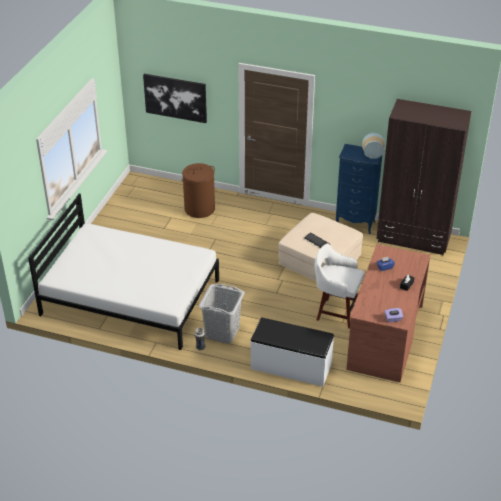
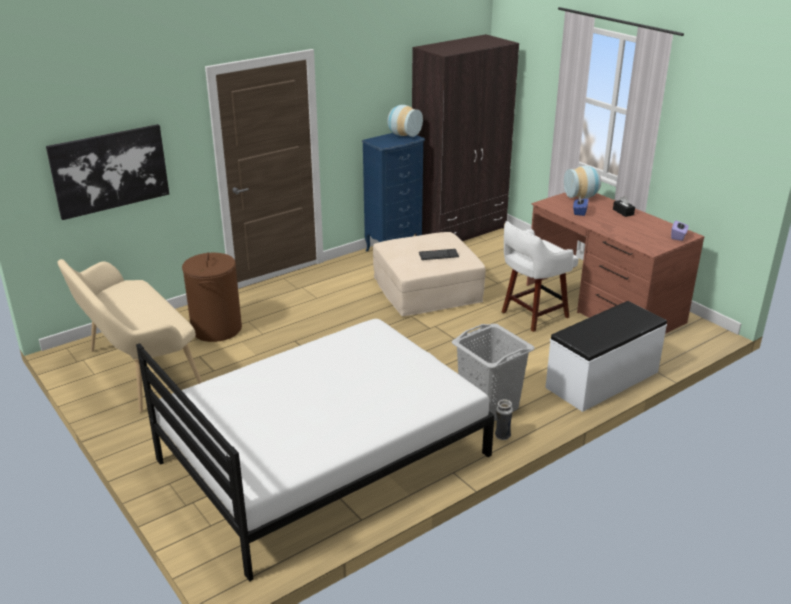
camera: 55 degrees left, 10 degrees down
(141, 207) = (138, 371): none -> beige bench
(411, 260) = (582, 197): none -> vase

